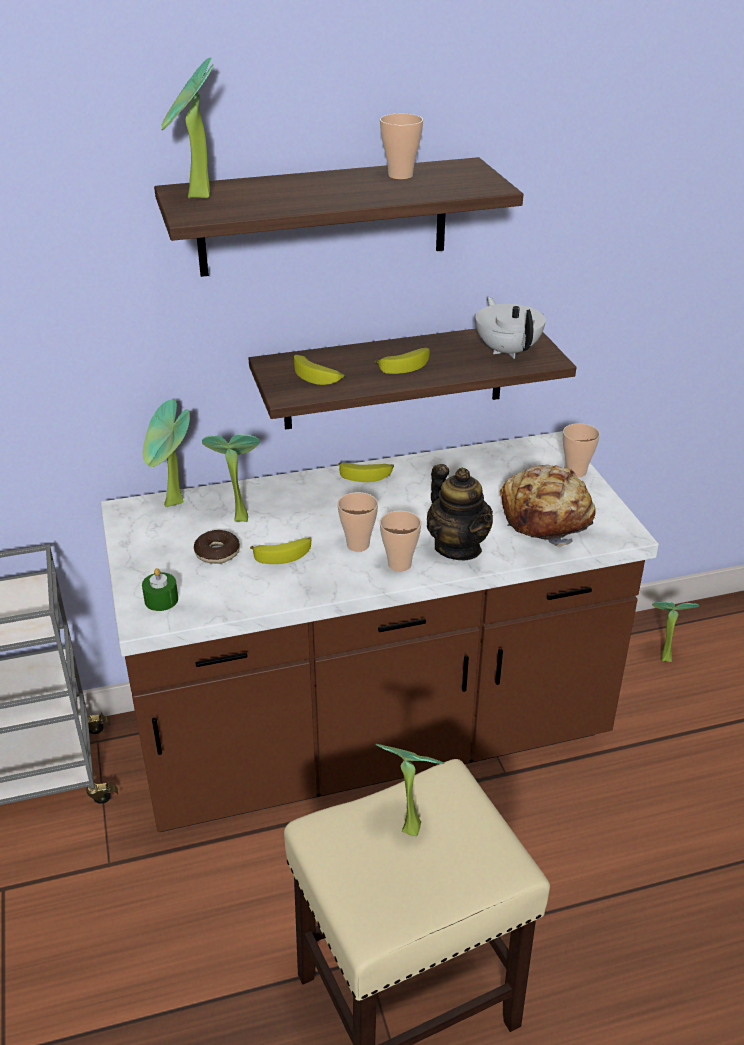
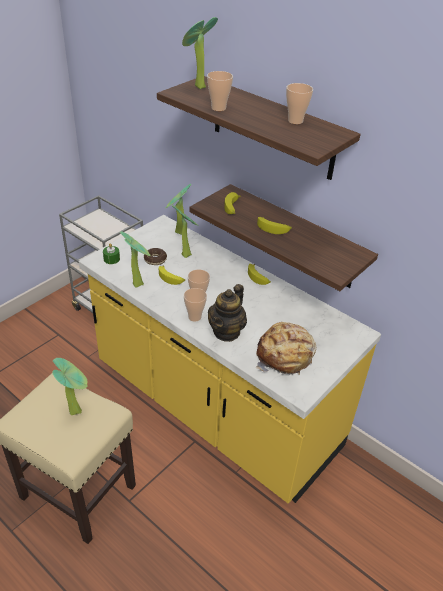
camera: 55 degrees right, 5 degrees up
(372, 740) = (215, 407): brown counter -> yellow counter
(507, 350) = (329, 256): white teapot -> none
(576, 472) = (342, 352): cup -> cup (218, 108)
(663, 656) = (390, 515): potted plant -> potted plant (138, 283)

